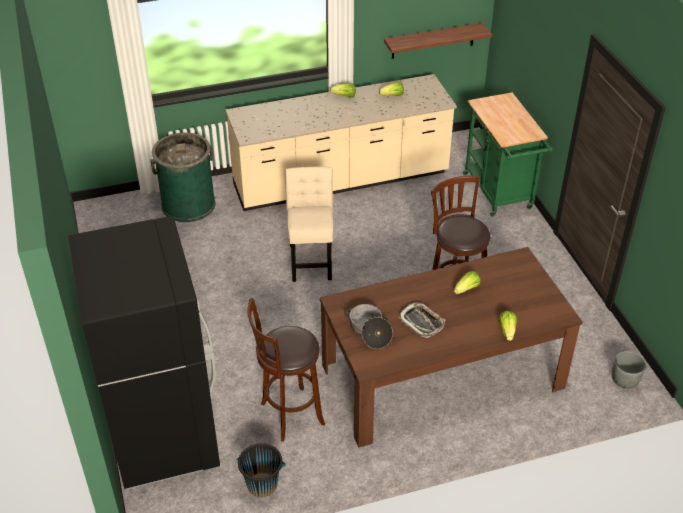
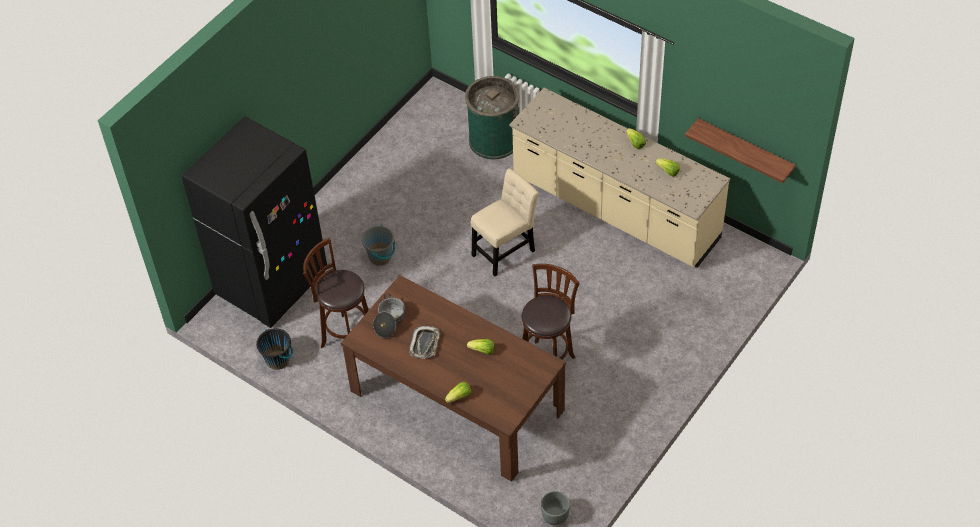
camera: 55 degrees right, 10 degrees up
(225, 339) = (380, 257): none -> grey bucket
(500, 194) = (705, 321): green cart -> none

